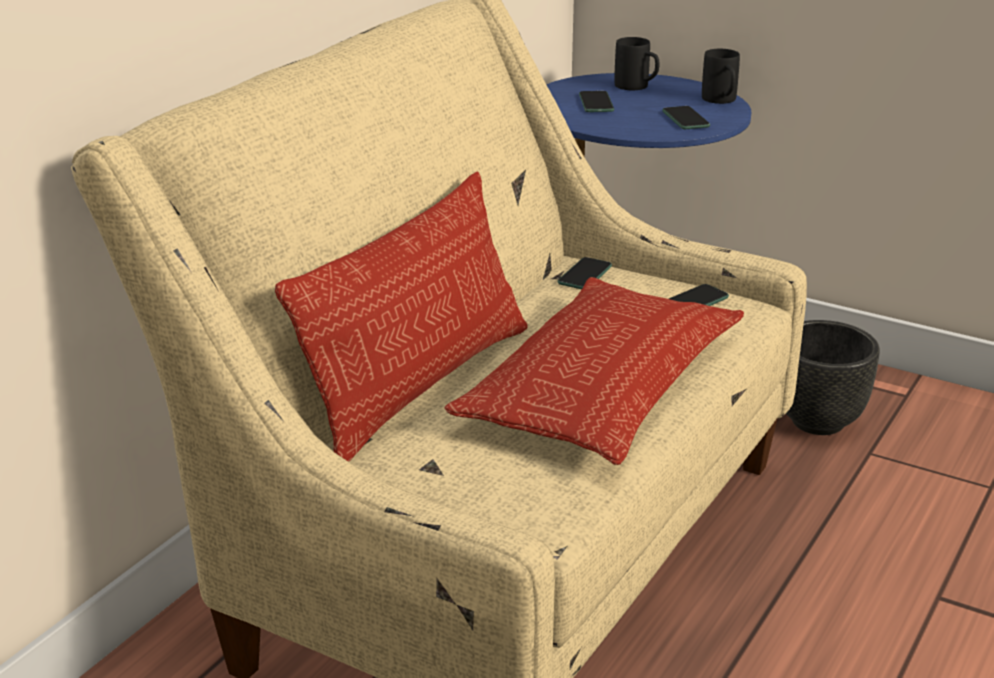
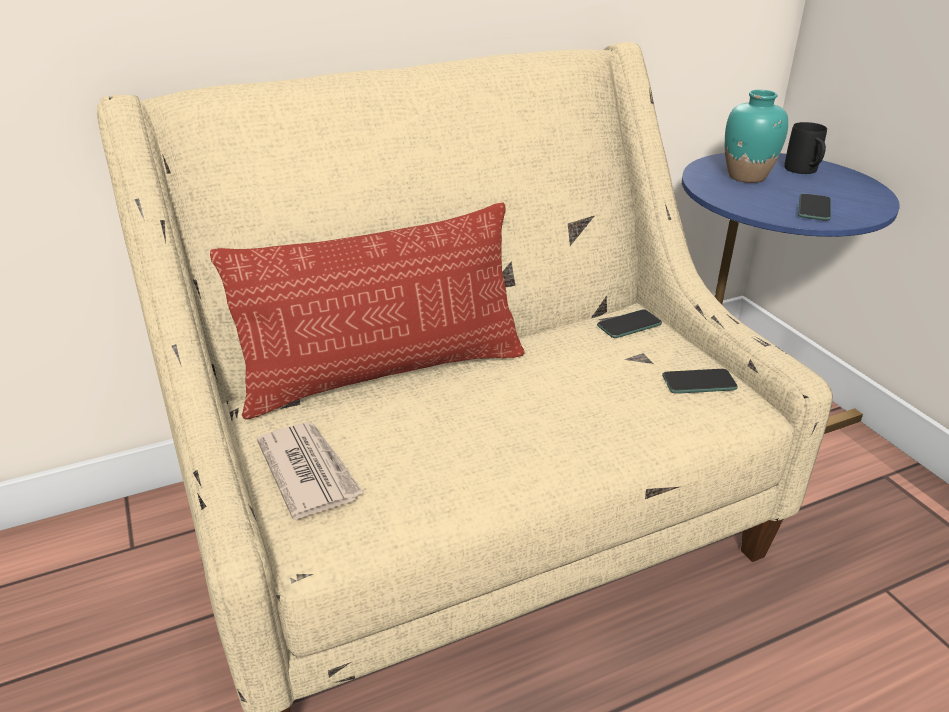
camera: 35 degrees right, 5 degrees up
(464, 481) = (309, 471): none -> newspaper
(596, 103) = (747, 176): phone -> turquoise vase
(602, 385) = (523, 430): pillow -> none
(721, 101) = (873, 200): black mug -> none
(817, 422) = (856, 535): black planter -> none

